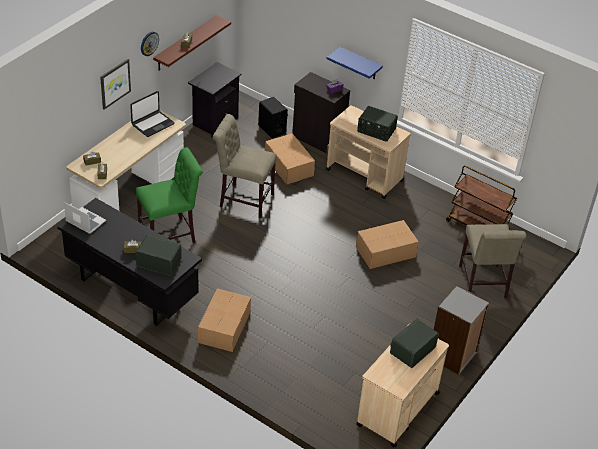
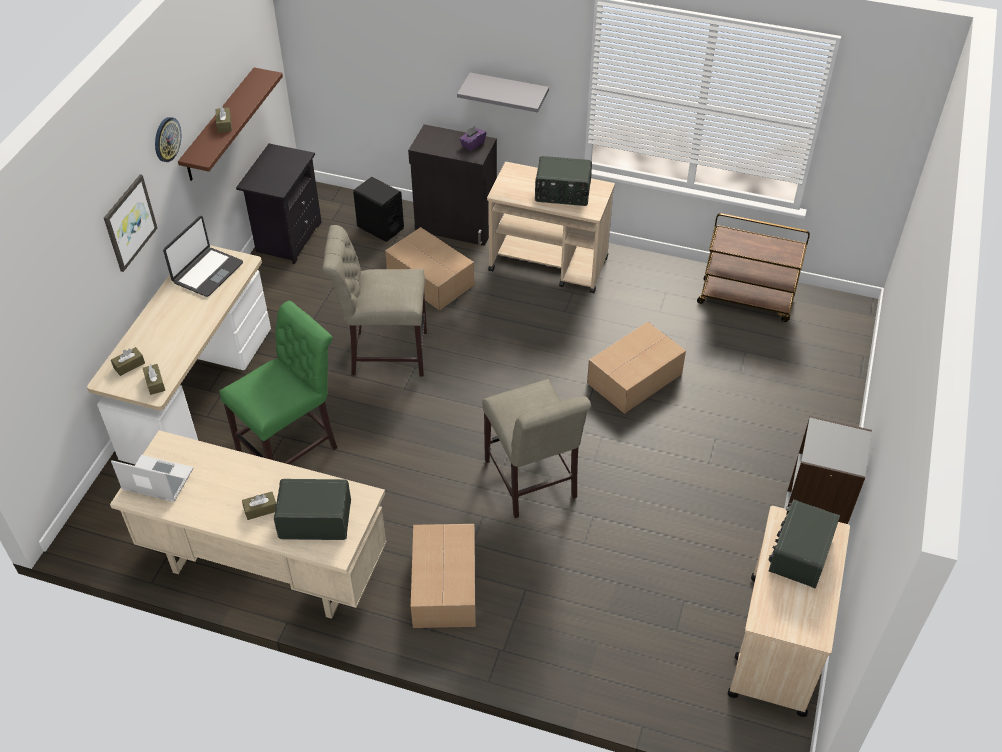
camera: 15 degrees left, 5 degrees up
(131, 291) = (264, 567): black desk -> beige desk
(360, 64) = (509, 92): blue shelf -> grey shelf
(483, 284) = (797, 389): beige chair -> beige chair (532, 483)

